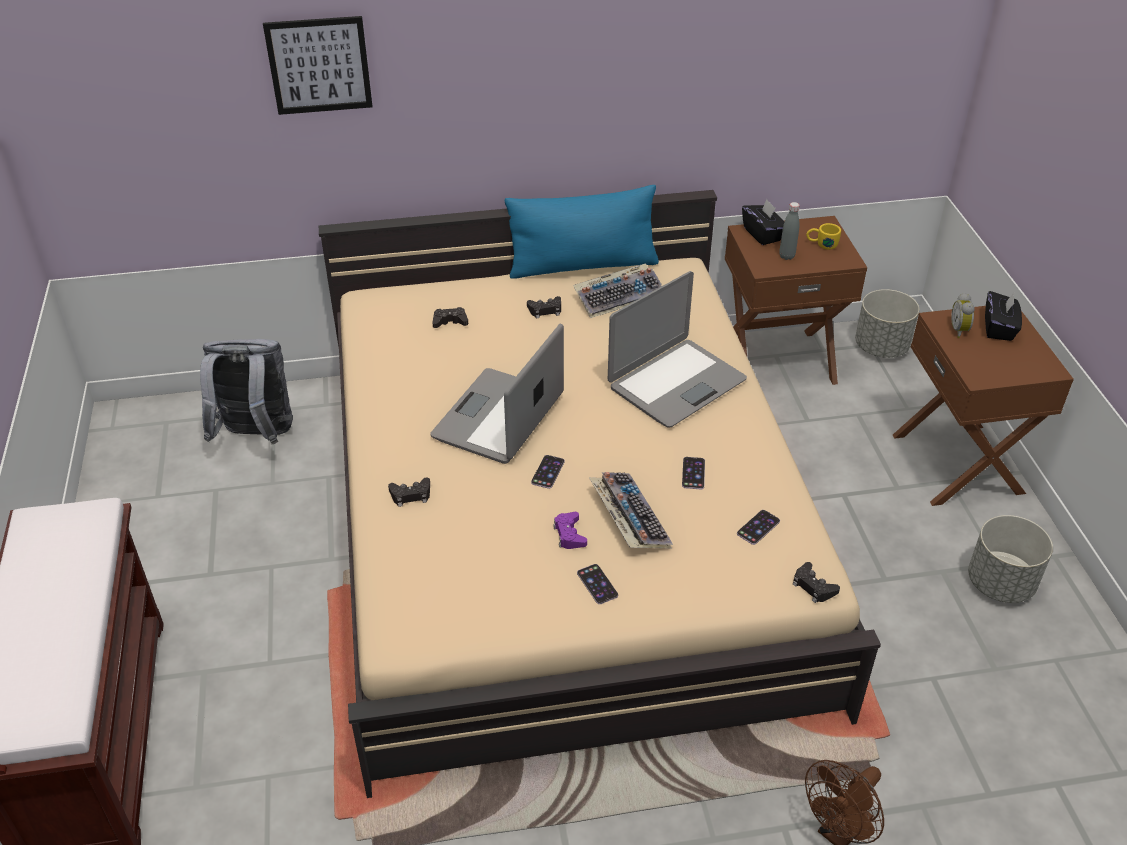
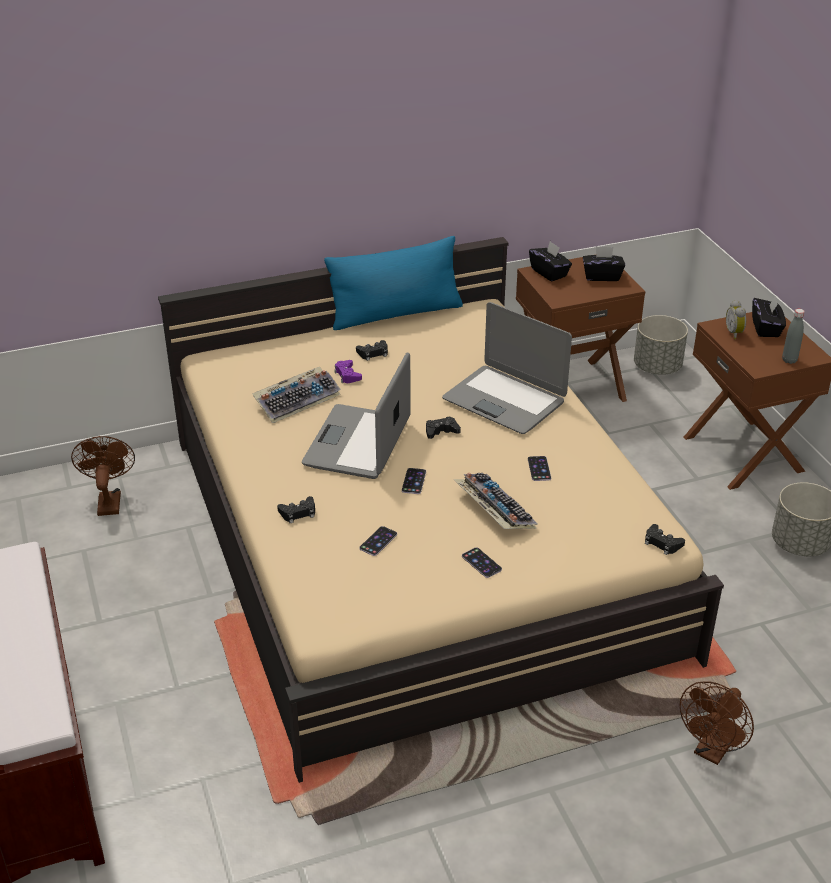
camera: 10 degrees left, 5 degrees down
(256, 436) = (109, 500): grey backpack -> brown fan
(319, 65) = (159, 149): picture -> none
(450, 322) = (290, 371): black game controller -> black game controller (441, 431)
(569, 534) = (446, 528): purple game controller -> purple game controller (347, 375)
(619, 296) = (435, 335): keyboard -> keyboard (297, 400)
(676, 383) = (504, 400): laptop -> laptop turned 90 degrees clockwise
(758, 527) = (605, 504): phone -> phone (378, 541)
(786, 256) = (574, 288): grey bottle -> grey bottle (789, 360)
(821, 244) = (602, 276): yellow mug -> black tissue box

